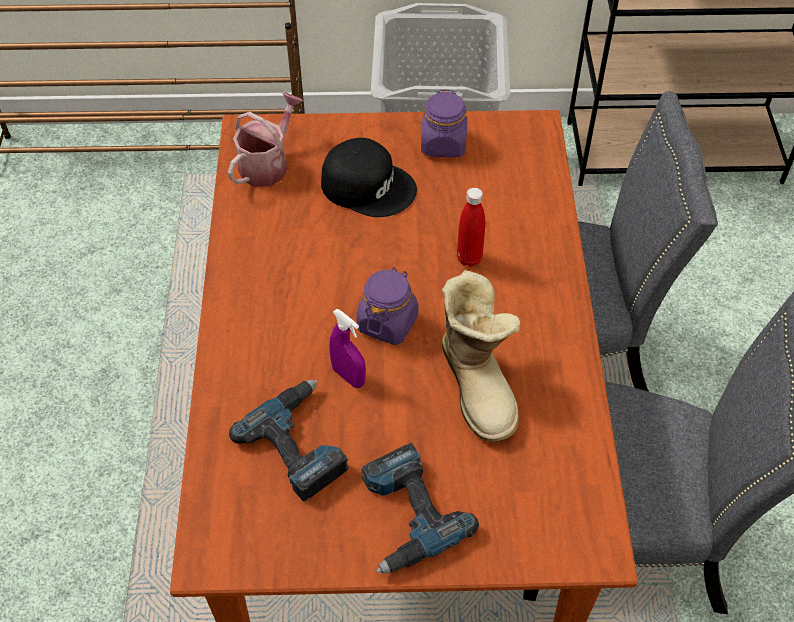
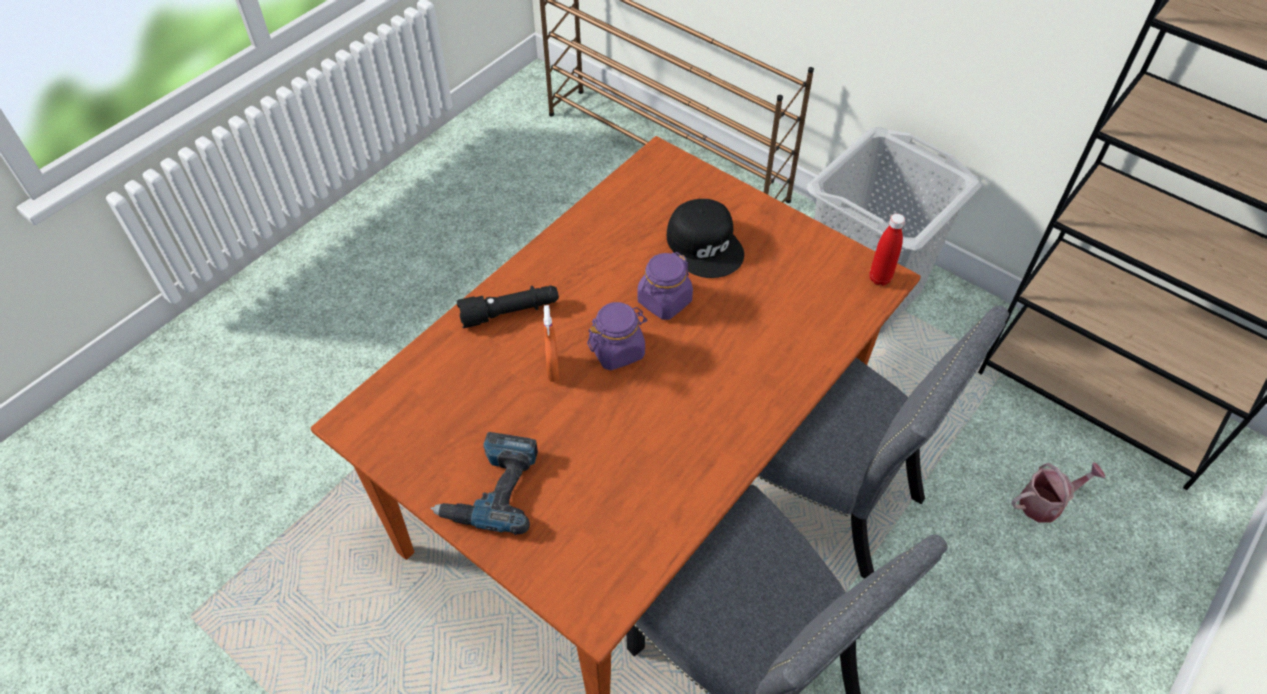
camera: 40 degrees right, 0 degrees up
(255, 353) = (510, 312): none -> black flashlight
(268, 164) = (650, 188): watering can -> watering can (1046, 502)
(301, 444) = (477, 392): power drill -> none
(348, 376) = (553, 369): purple spray bottle -> orange spray bottle
(443, 144) = (795, 248): purple jar -> purple jar (664, 301)
(469, 258) = (724, 344): red bottle -> red bottle (879, 278)
(479, 384) = (636, 438): boot -> none

